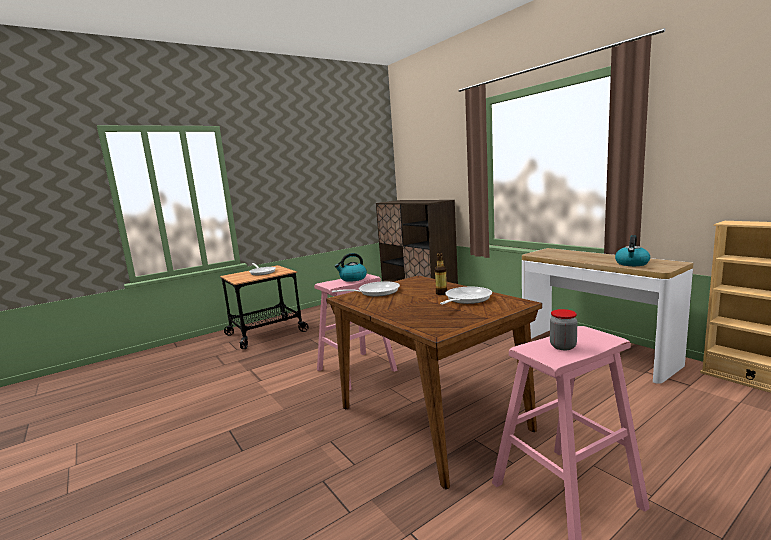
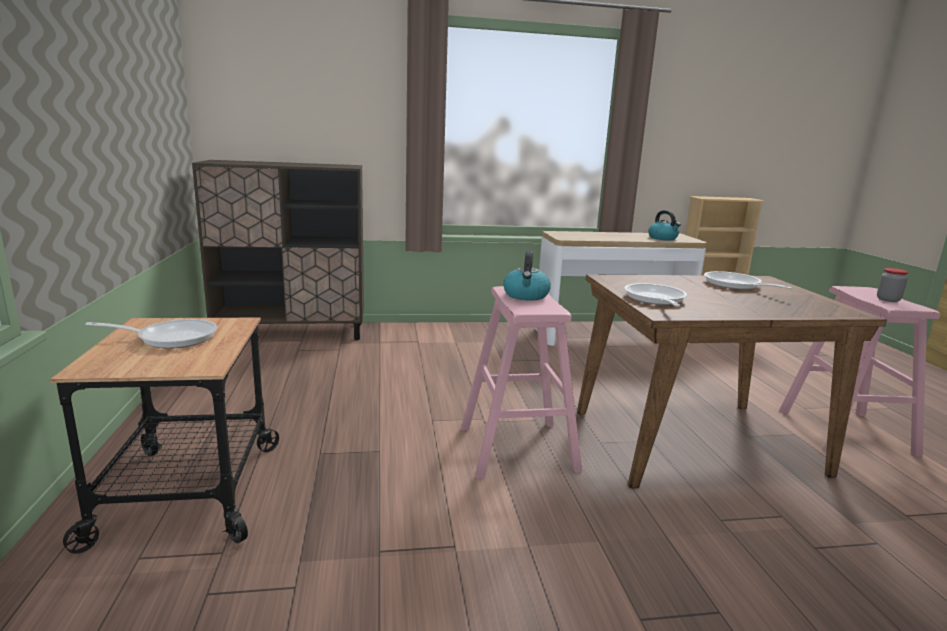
camera: 65 degrees left, 5 degrees up
(441, 293) = (699, 285): bottle -> none

